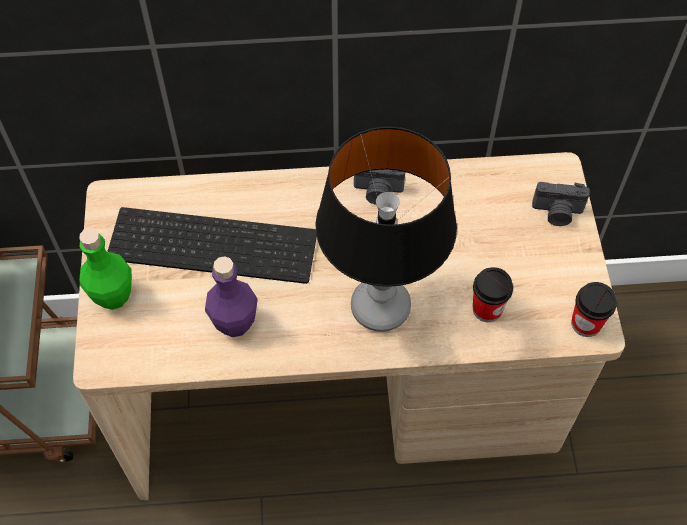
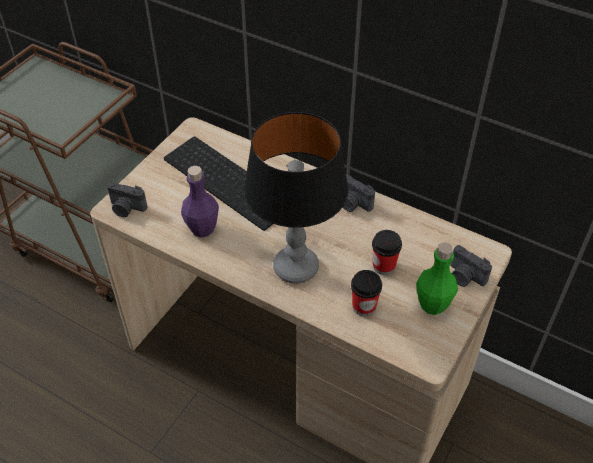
camera: 35 degrees right, 10 degrees down
(113, 296) = (150, 179): green bottle -> green bottle (432, 305)
(118, 352) = (126, 208): none -> camera
(586, 323) = (425, 353): cup -> cup (384, 266)

